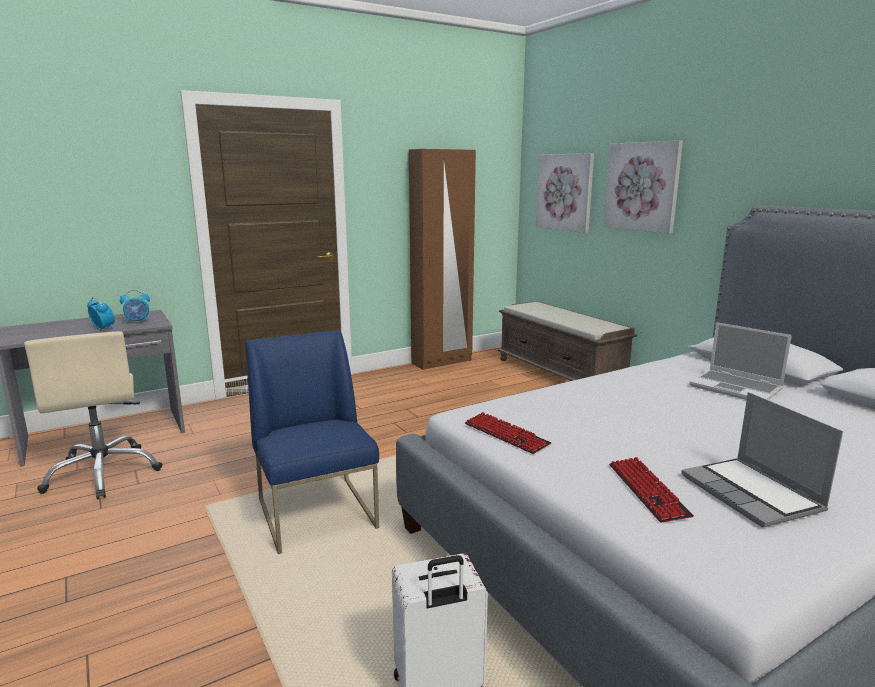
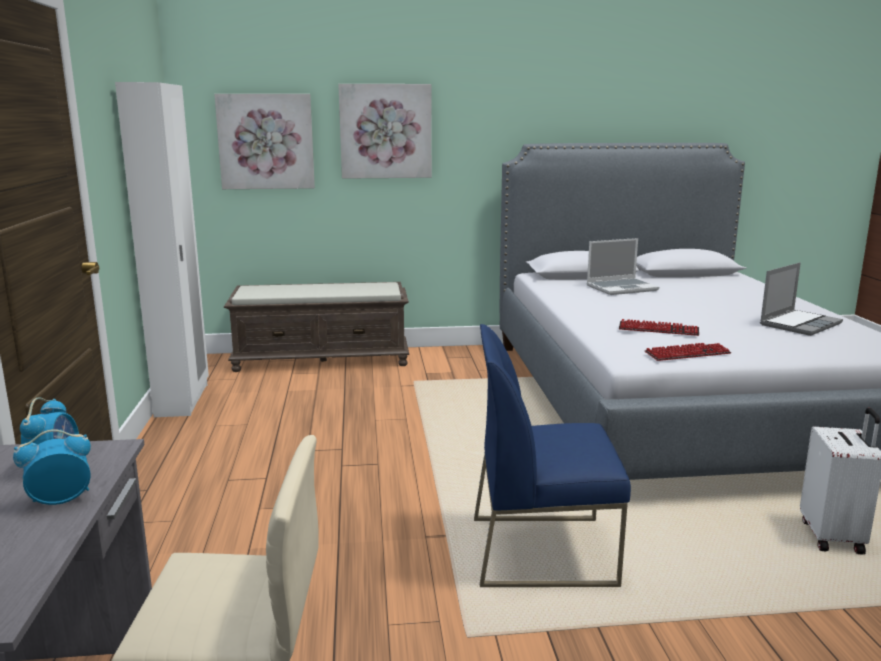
camera: 65 degrees left, 0 degrees up
(442, 362) = (183, 400): brown wardrobe -> white wardrobe
(647, 490) = (795, 341): keyboard -> keyboard (658, 330)
(753, 494) = (799, 324): laptop -> laptop turned 45 degrees counterclockwise

